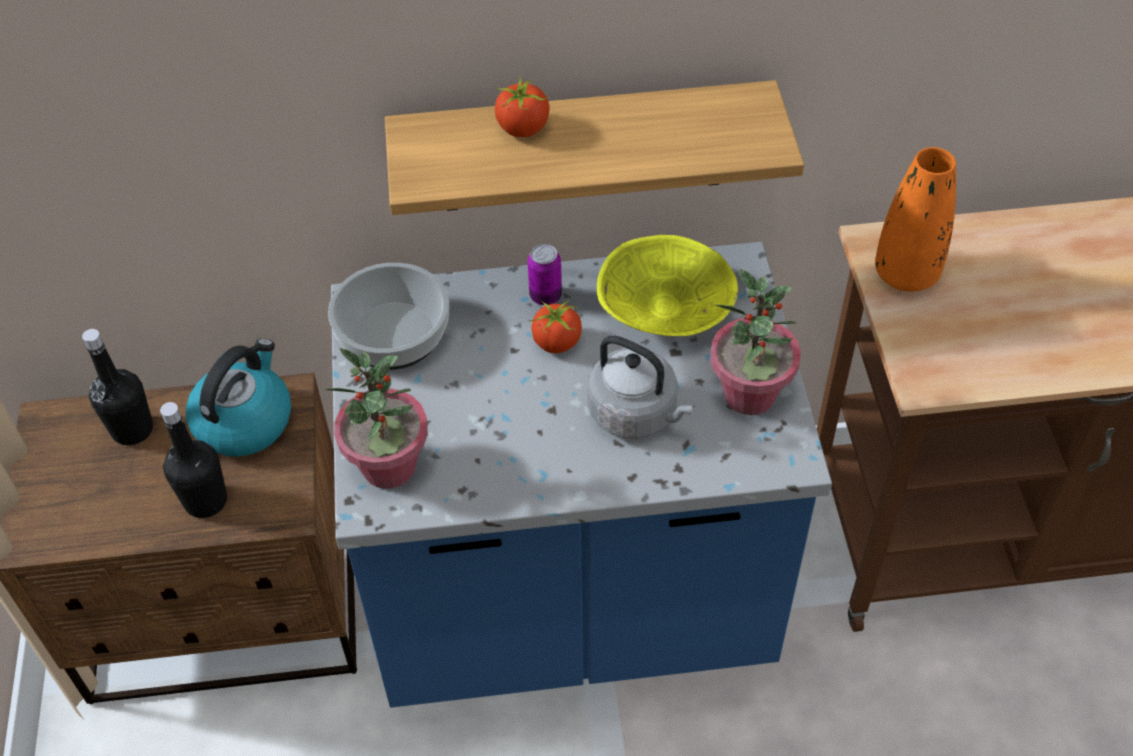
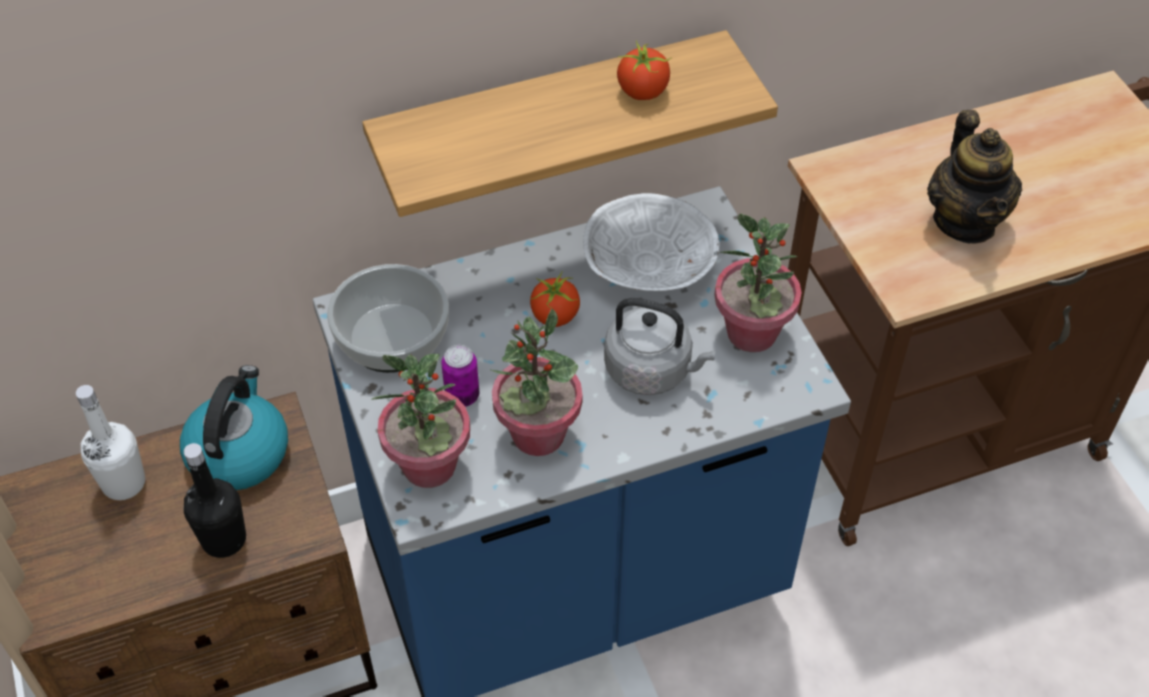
camera: 15 degrees left, 0 degrees up
(132, 429) = (124, 483): black bottle -> white bottle
(503, 456) = (537, 434): none -> potted plant
(523, 129) = (503, 113): tomato -> tomato (643, 92)
(545, 296) = (530, 273): can -> can (462, 396)
(667, 310) = (650, 266): yellow bowl -> white bowl
(906, 274) = (862, 195): orange vase -> none
(1008, 319) = (965, 221): none -> teapot

